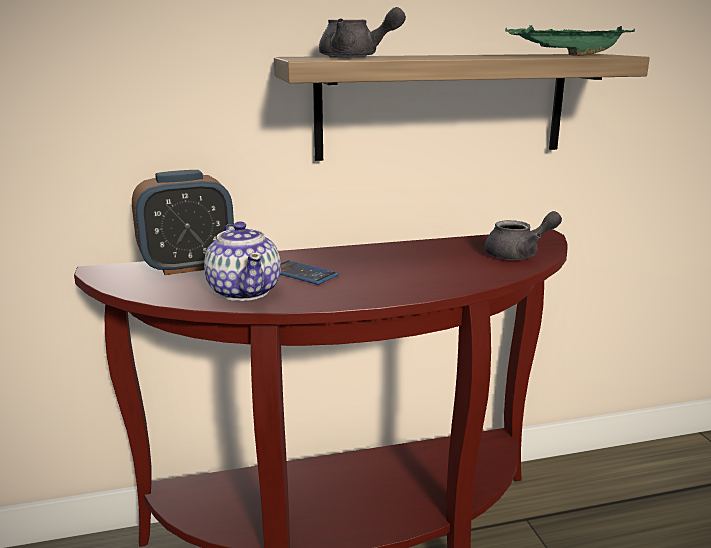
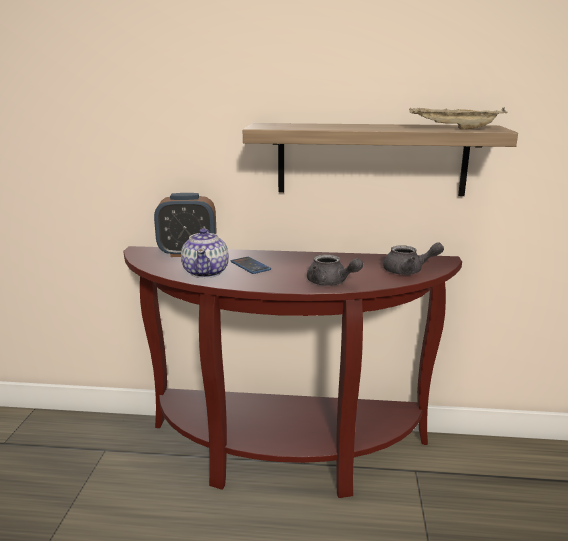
camera: 20 degrees right, 0 degrees up
(356, 57) = (296, 126): grey teapot -> grey teapot (331, 283)
(567, 55) = (454, 128): green tray -> beige tray

